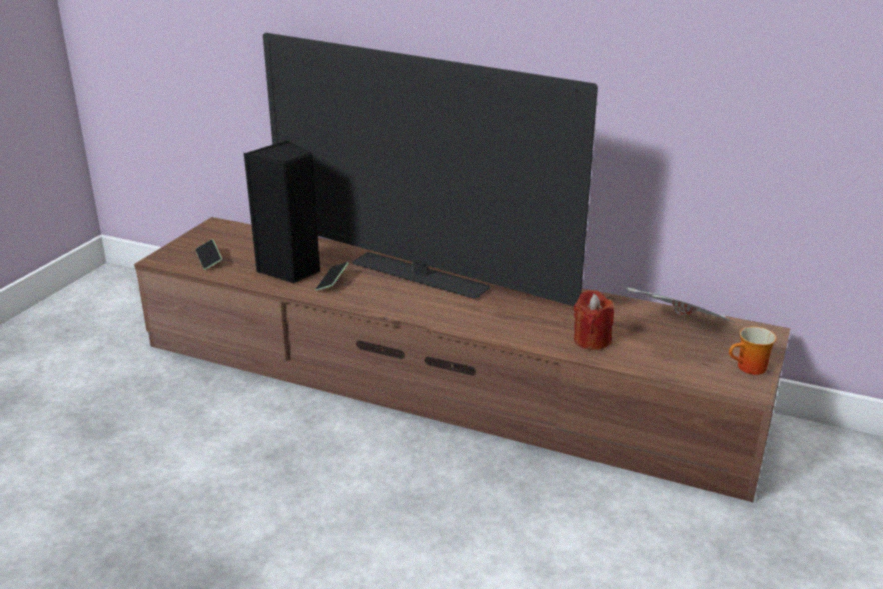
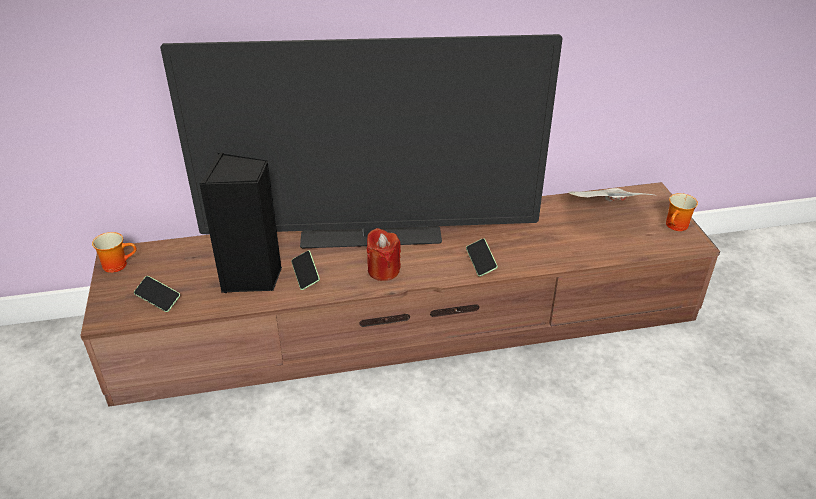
camera: 35 degrees left, 10 degrees up
(211, 230) = (118, 264): none -> mug
(493, 324) = (481, 262): none -> phone
(591, 340) = (561, 246): red candle -> red candle (383, 270)

